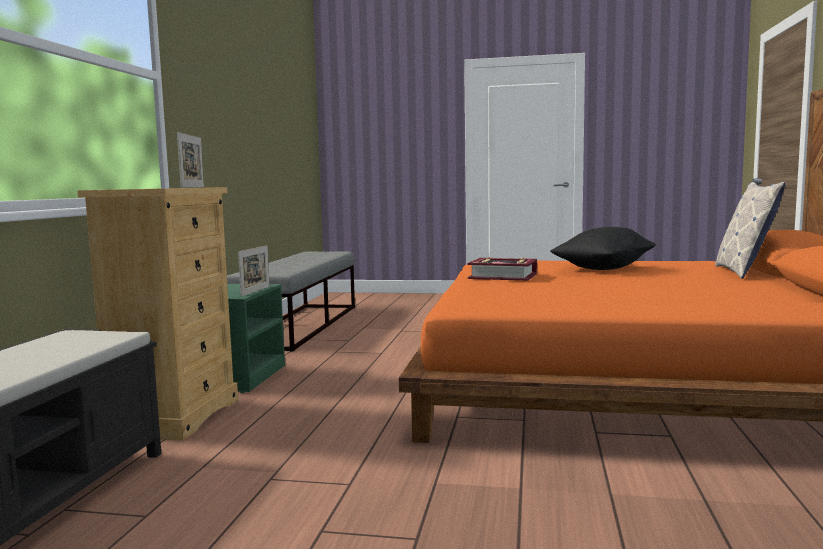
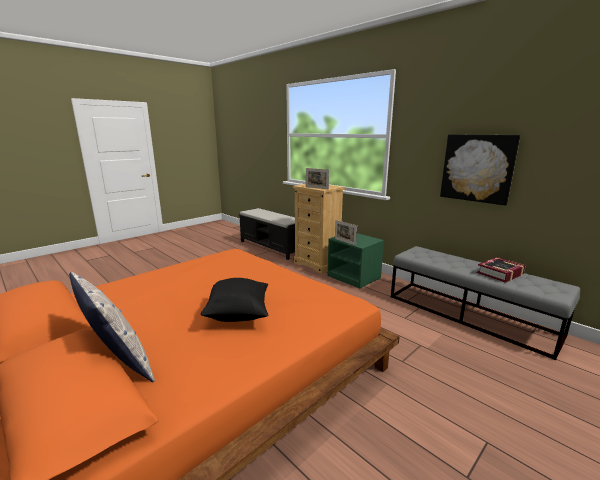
camera: 125 degrees right, 10 degrees up
(240, 140) = (477, 168): none -> picture
(503, 276) = (274, 279): book -> book (500, 273)

